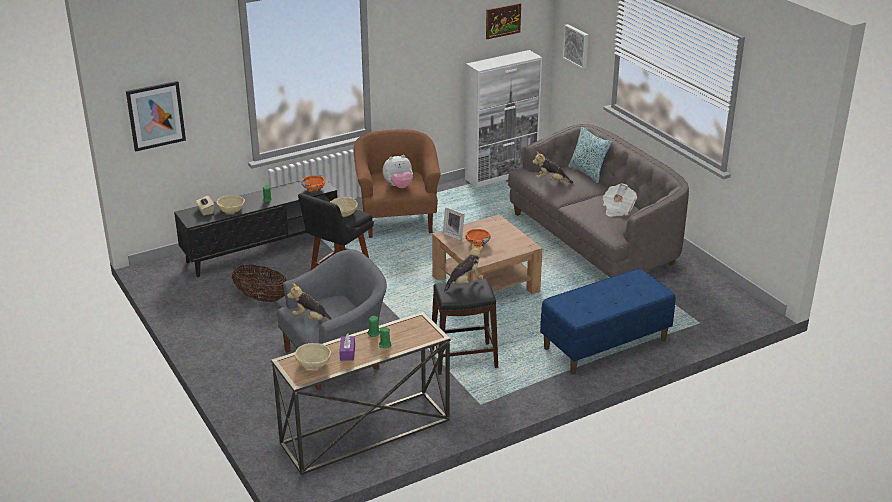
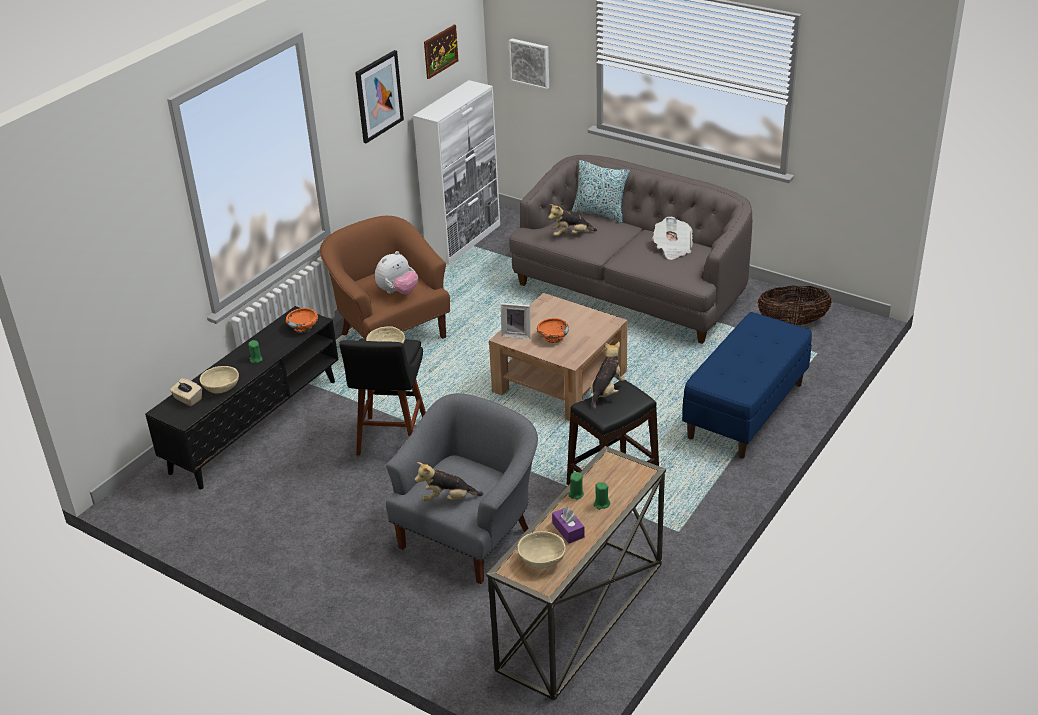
camera: 25 degrees left, 5 degrees up
(156, 115) = (96, 292): picture -> picture (378, 96)
(261, 298) = (310, 489): basket -> basket (792, 322)

